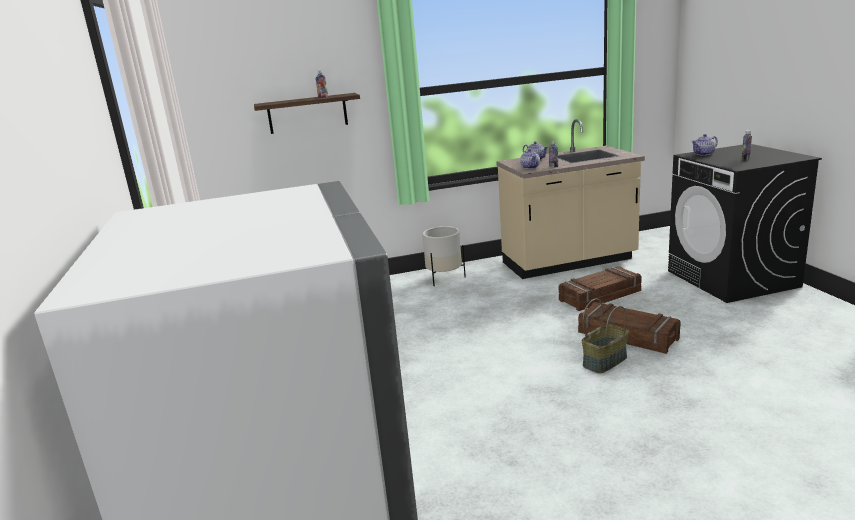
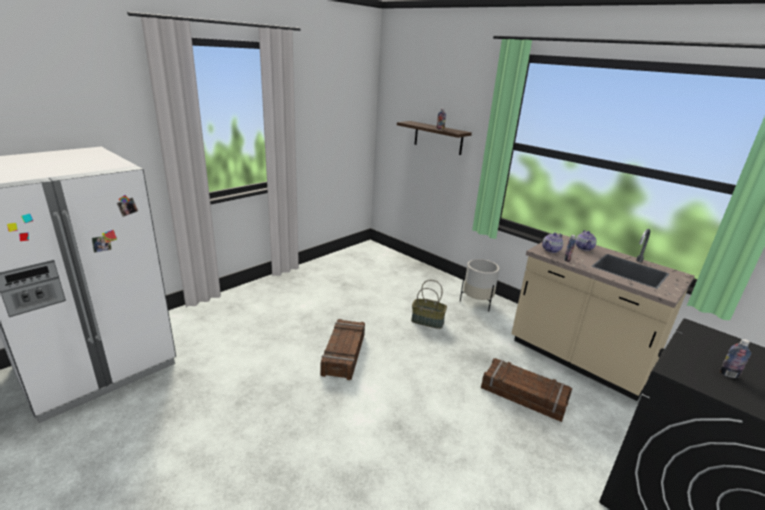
camera: 55 degrees right, 5 degrees up
(604, 361) = (400, 422): basket -> basket (428, 321)
(628, 335) = (457, 429): crate -> crate (344, 354)
(704, 154) = (715, 339): teapot -> none

